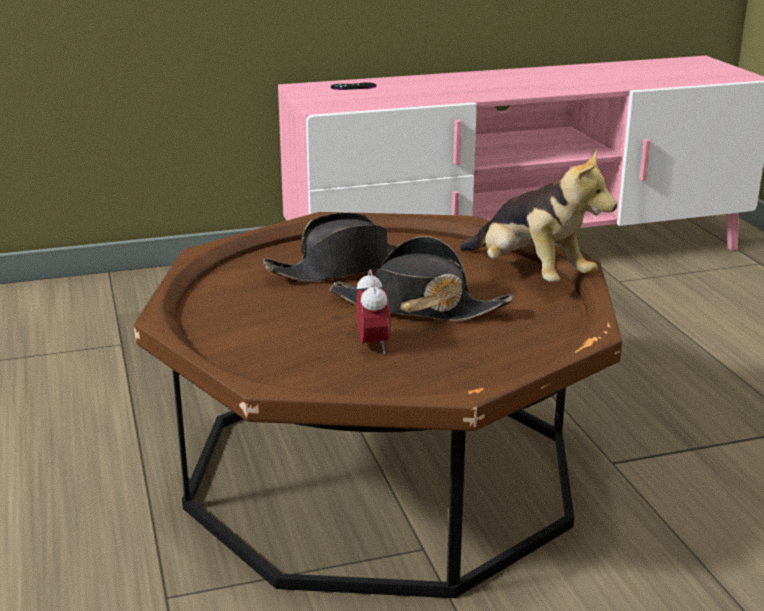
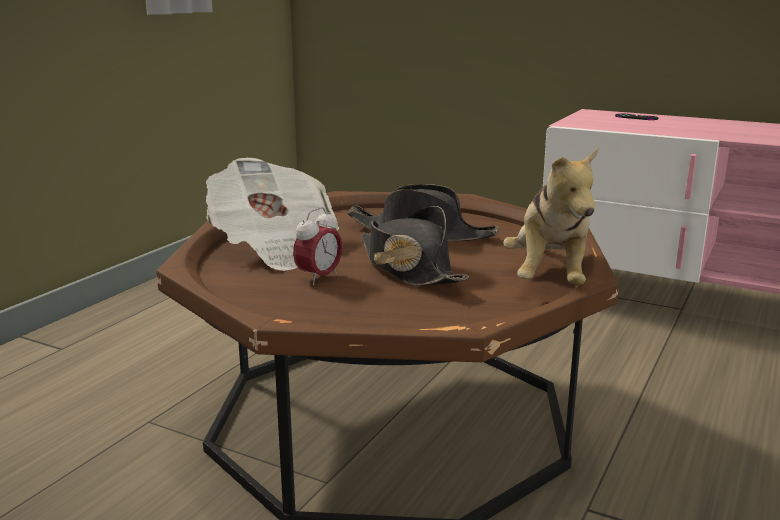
camera: 45 degrees right, 5 degrees down
(259, 333) = (275, 247): none -> newspaper

